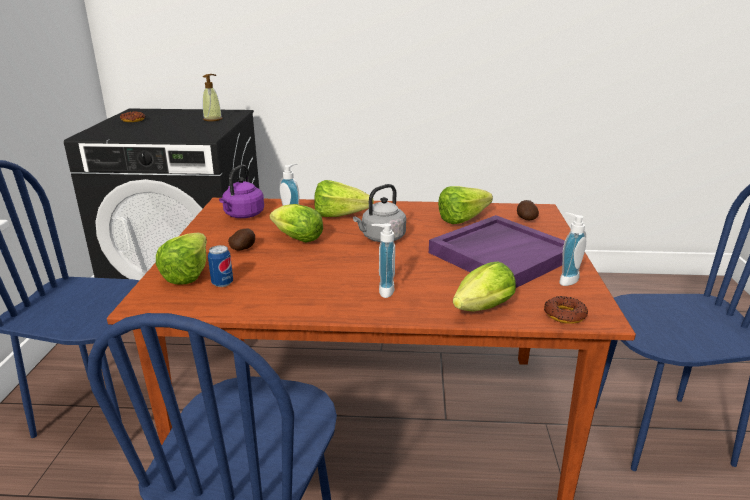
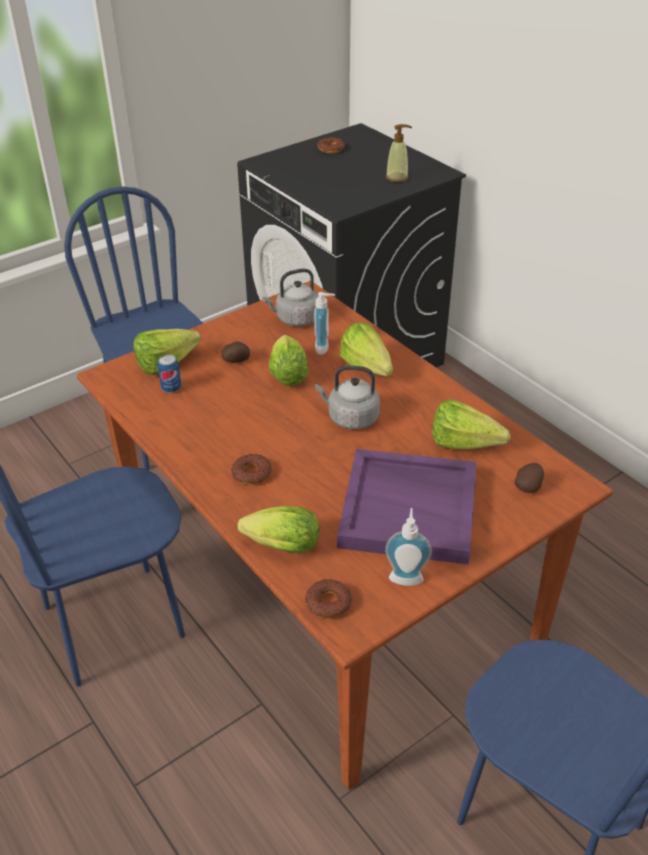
camera: 50 degrees right, 15 degrees up
(243, 215) = (295, 319): purple kettle -> grey kettle
(383, 290) = (251, 473): soap dispenser -> donut

